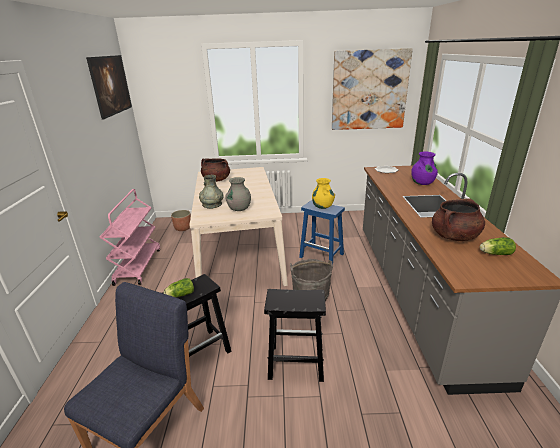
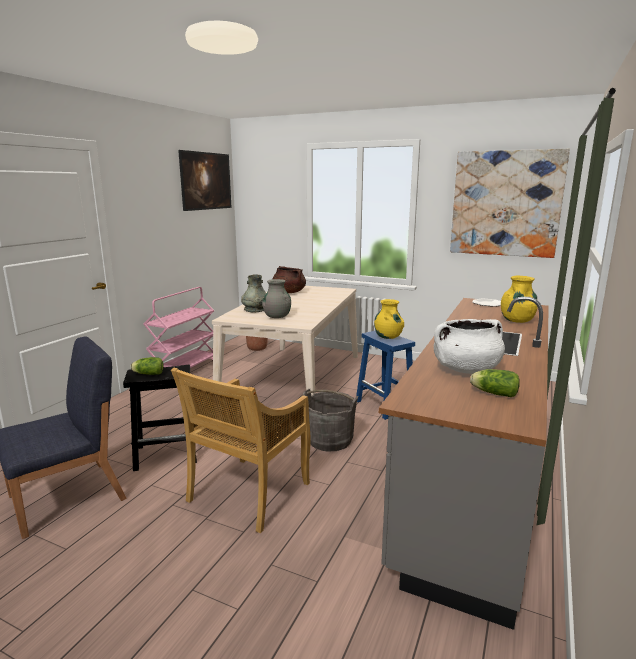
camera: 25 degrees right, 10 degrees down
(295, 363) = (248, 493): black stool -> beige chair
(422, 183) = (517, 320): purple vase -> yellow vase
(454, 236) = (466, 369): brown cooking pot -> white cooking pot

